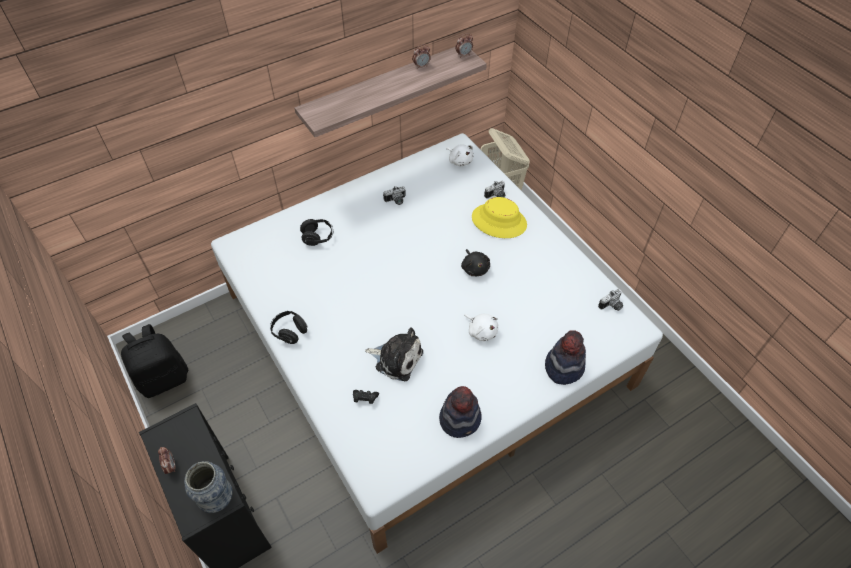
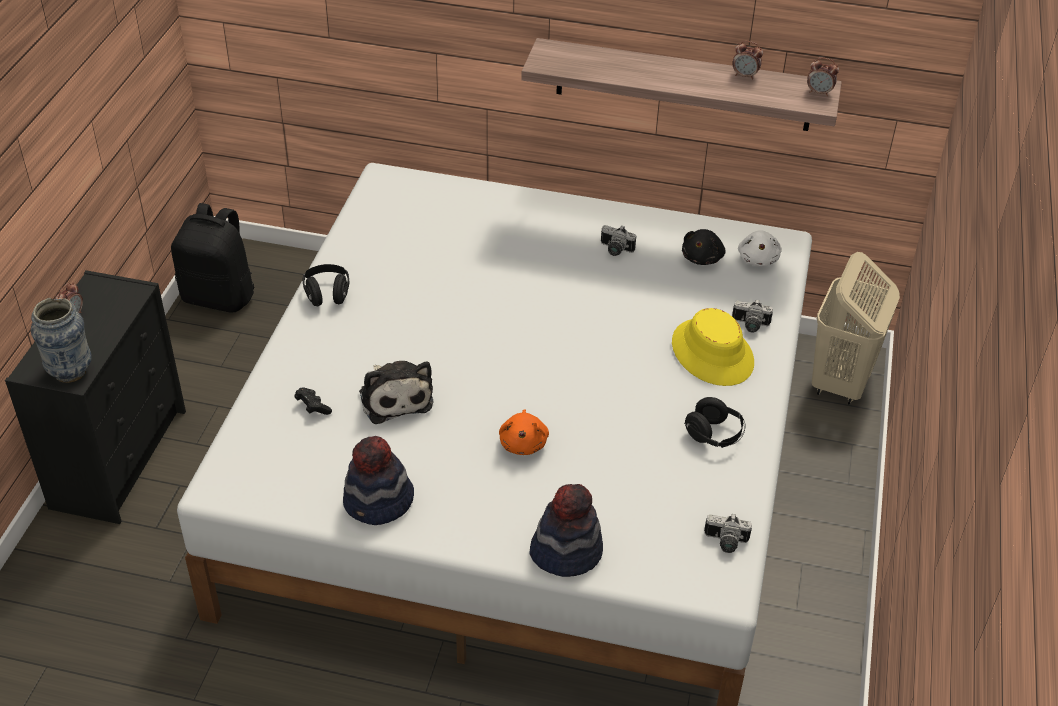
camera: 45 degrees right, 10 degrees down
(318, 237) = (477, 228): black headphones -> black headphones (714, 435)
(475, 268) = (609, 378): black plush toy -> black plush toy (703, 257)
(481, 331) = (523, 443): white plush toy -> orange plush toy

